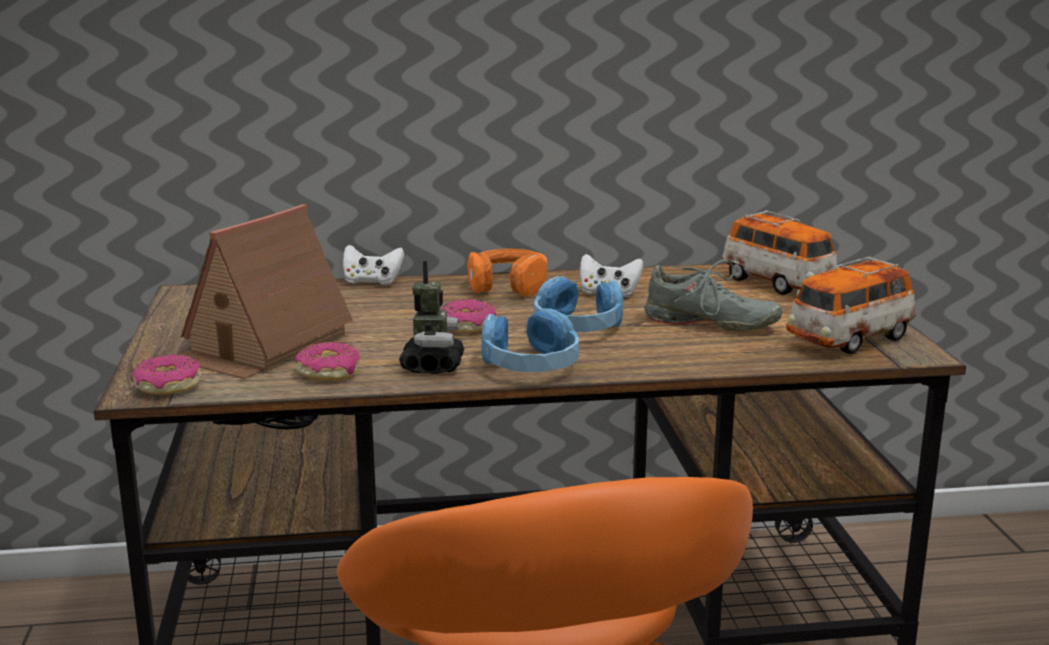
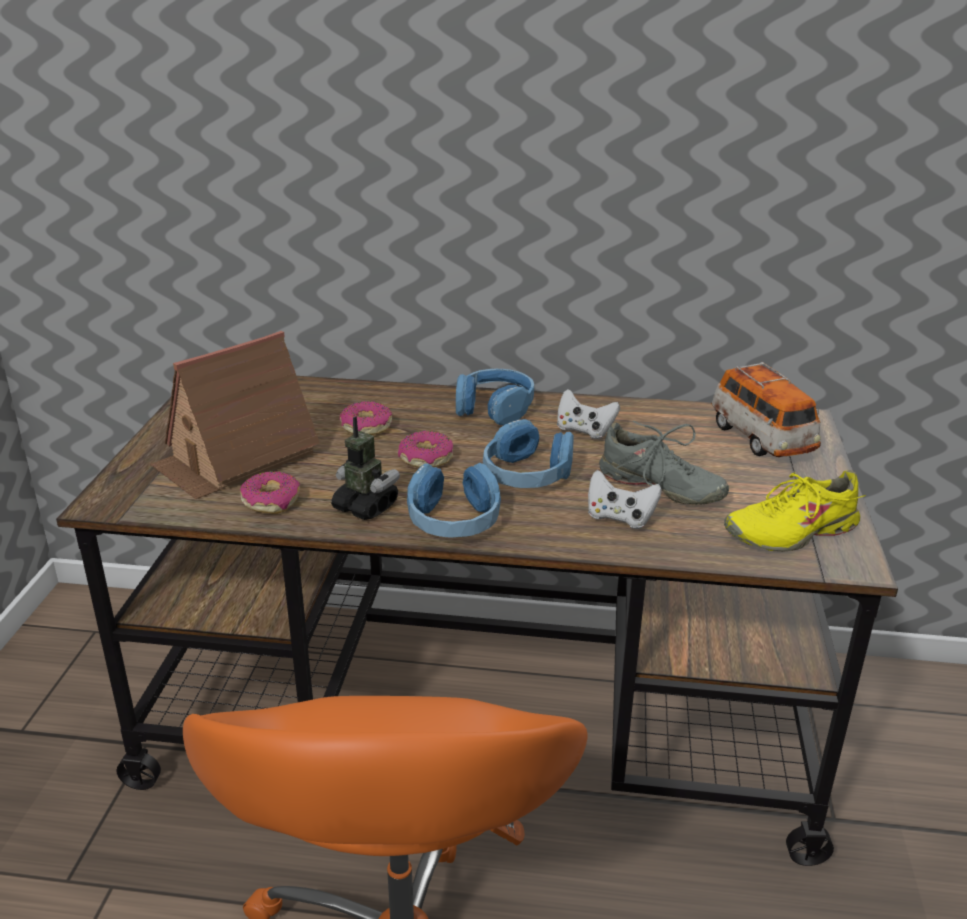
camera: 15 degrees right, 10 degrees up
(168, 386) = (130, 498): donut -> donut (366, 427)
(372, 282) = (376, 388): white game controller -> white game controller (619, 518)
(432, 366) = (365, 507): toy robot -> toy robot turned 75 degrees counterclockwise
(508, 285) = (495, 408): orange headphones -> blue headphones
(849, 340) = (790, 531): toy car -> yellow shoe

